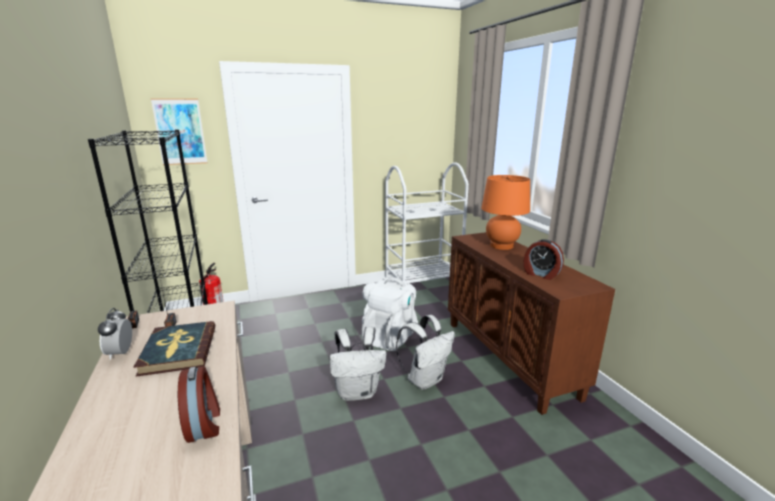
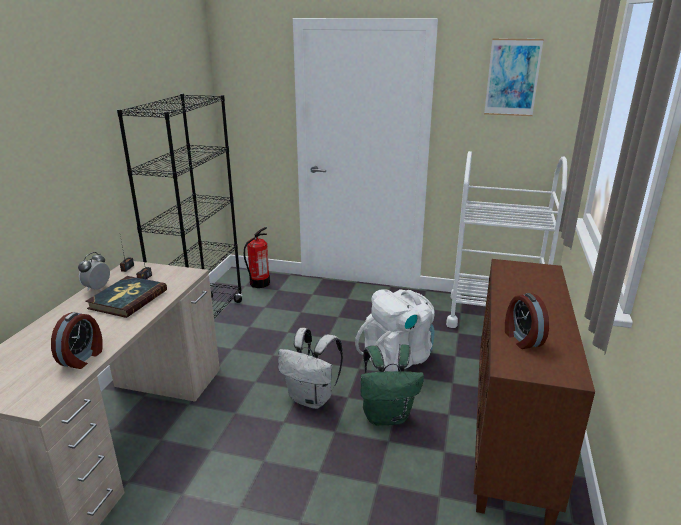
camera: 35 degrees right, 5 degrees up
(180, 132) = (252, 91): picture -> picture (512, 77)
(425, 379) = (387, 416): white backpack -> green backpack
(501, 246) = (535, 288): orange table lamp -> none

